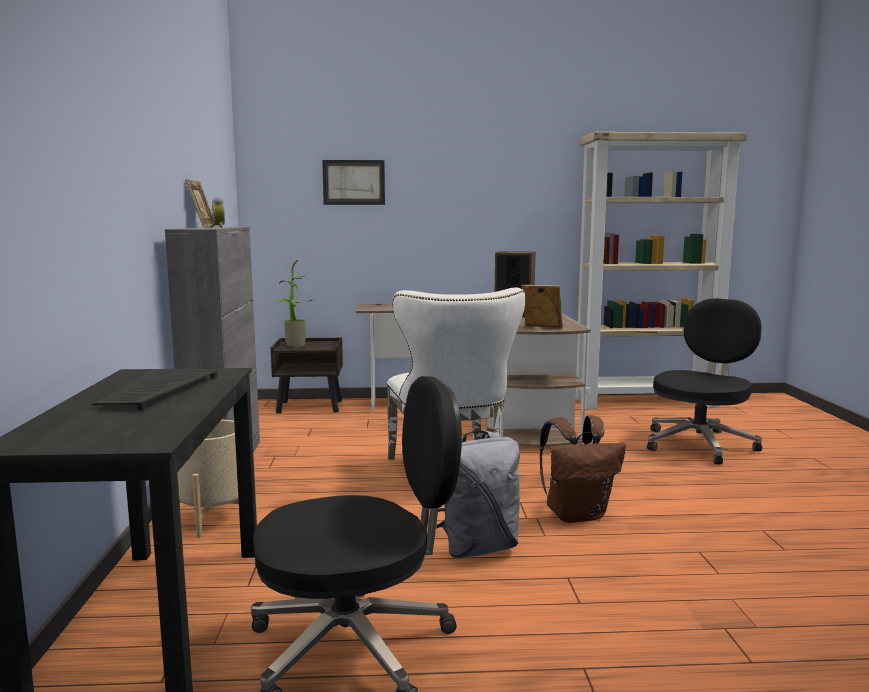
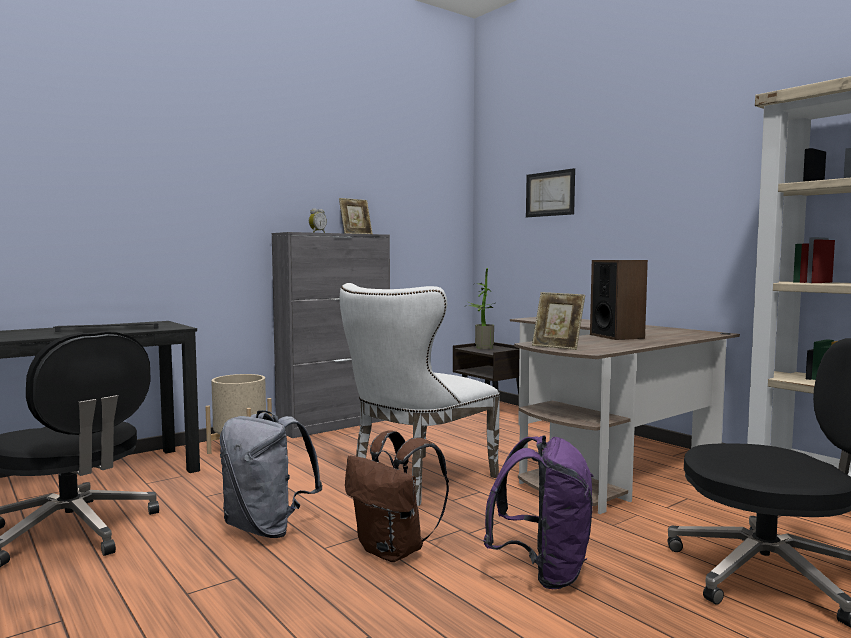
camera: 55 degrees right, 5 degrees down
(541, 328) = (557, 347): picture frame -> picture frame turned 135 degrees clockwise
(651, 485) = (543, 572): none -> purple backpack

